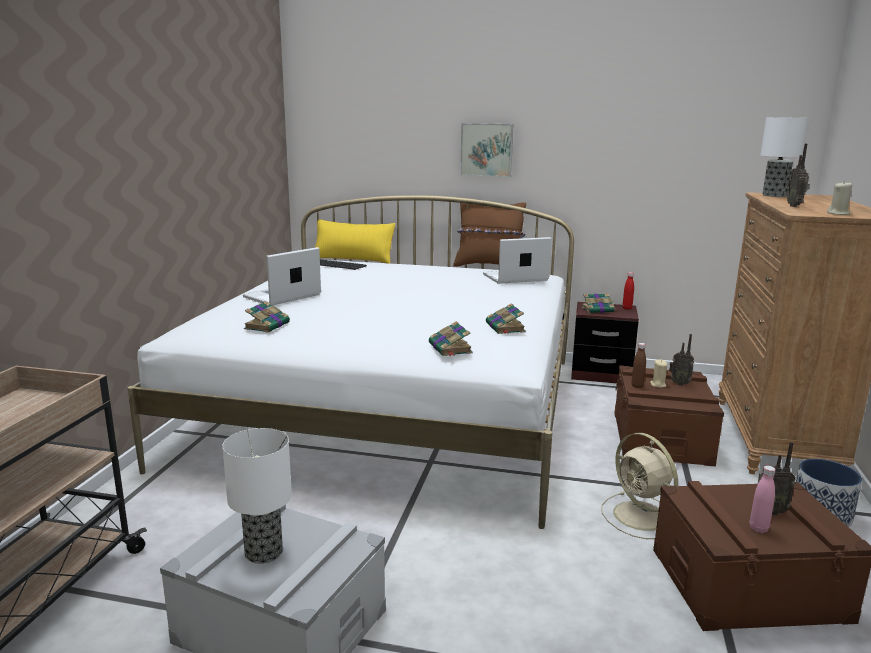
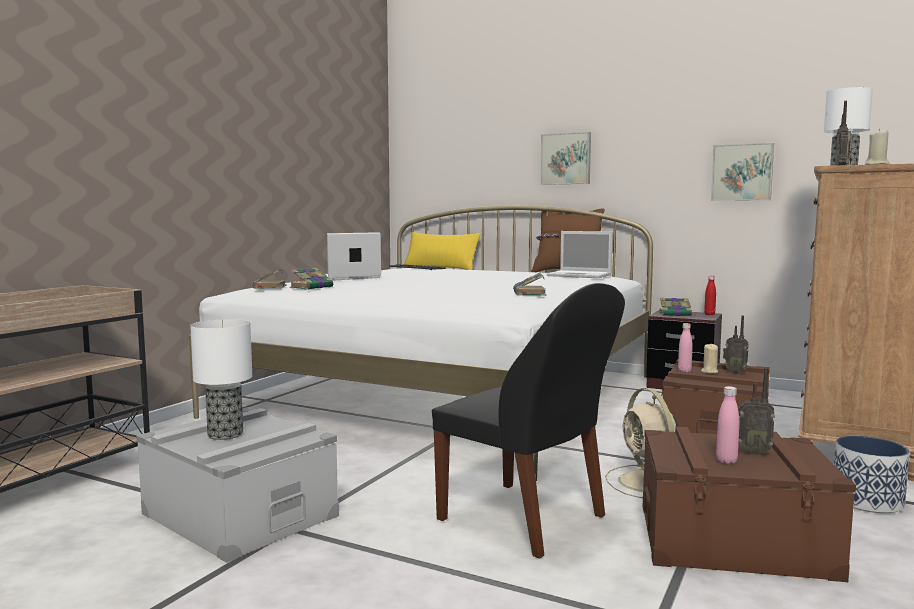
camera: 15 degrees right, 10 degrees down
(450, 349) = (458, 299): book -> book (269, 287)
(514, 277) = (580, 275): laptop -> laptop turned 150 degrees counterclockwise
(564, 586) = (525, 520): none -> black chair
(637, 386) = (684, 371): brown bottle -> pink bottle
(661, 173) = (742, 172): none -> picture

